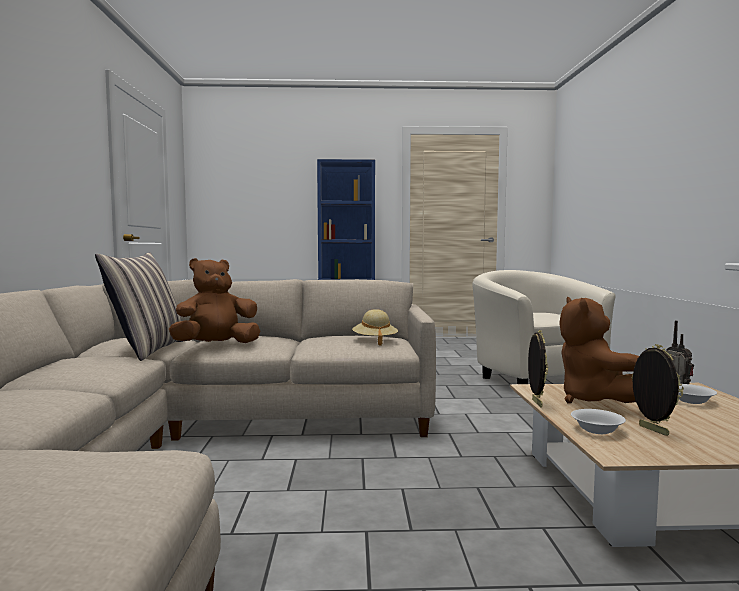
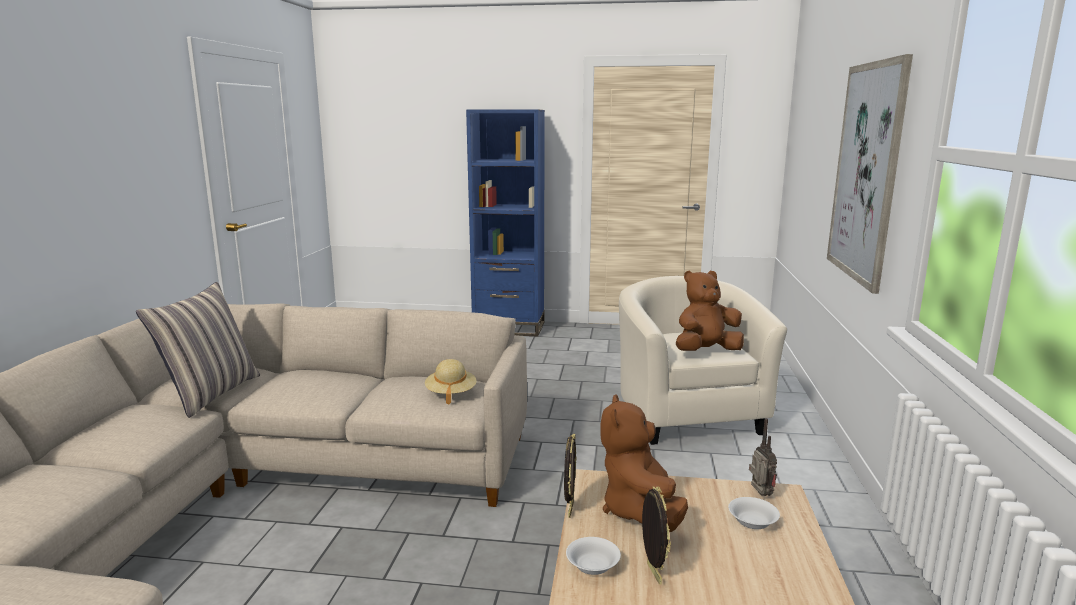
camera: 10 degrees right, 10 degrees up
(216, 345) = (279, 392): brown plush toy -> brown plush toy (706, 351)
(664, 171) = (866, 172): none -> picture

